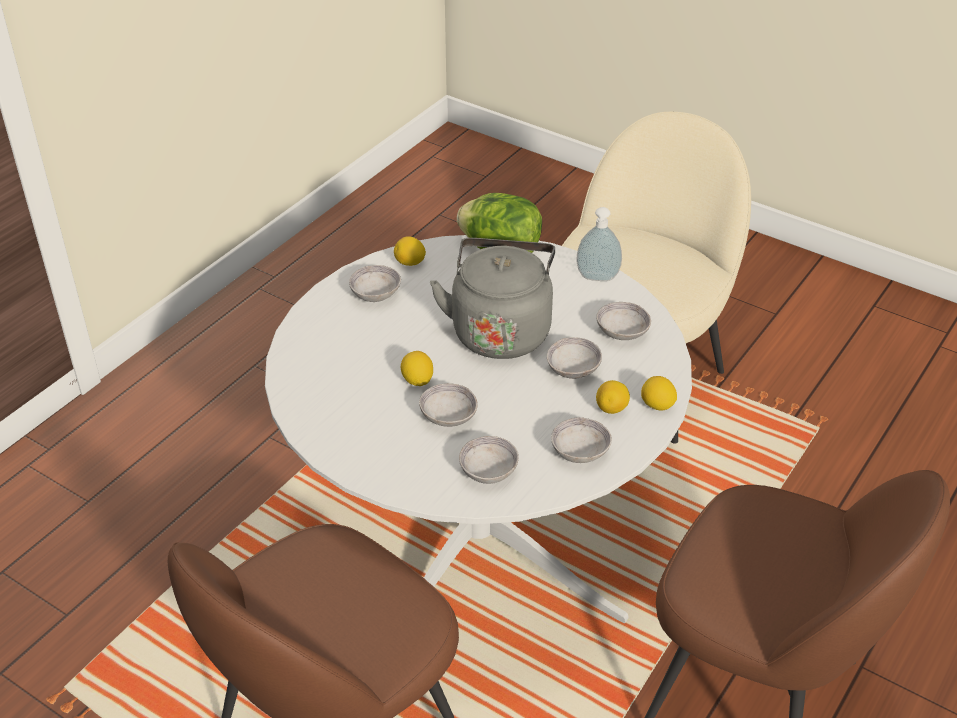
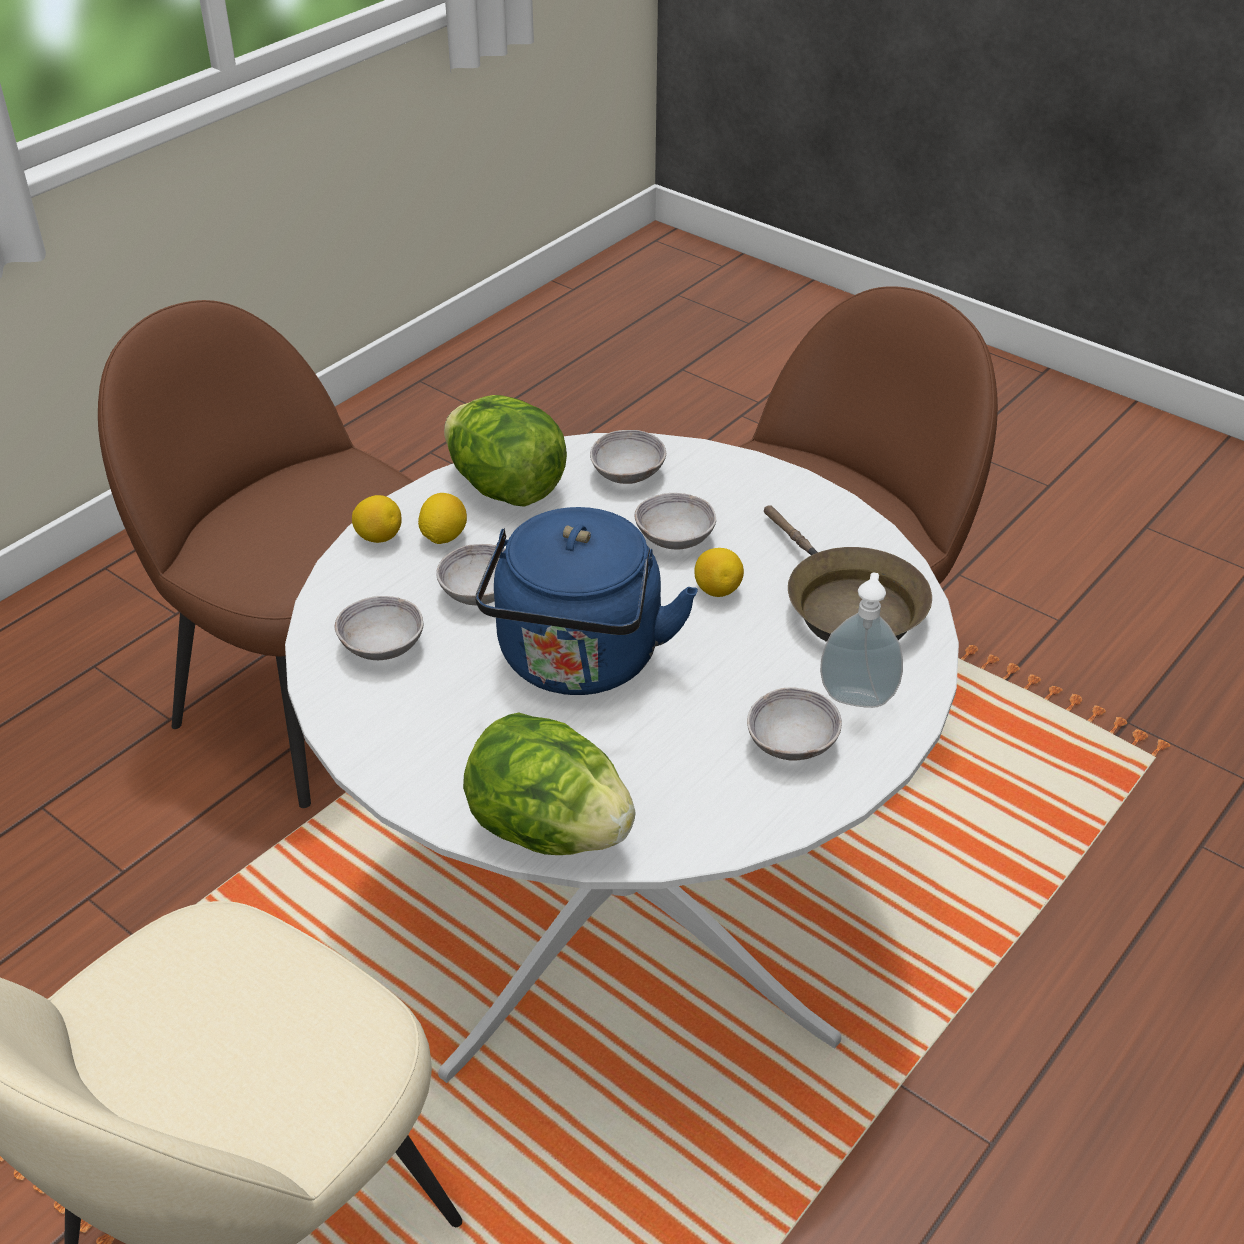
camera: 175 degrees left, 0 degrees up
(333, 374) = (847, 606): none -> brown frying pan
(410, 263) = (730, 811): lemon -> none
(500, 330) = (579, 662): grey kettle -> blue kettle
(580, 452) = (506, 488): grey bowl -> lettuce
(597, 279) = (382, 752): soap dispenser -> soap dispenser (857, 696)

